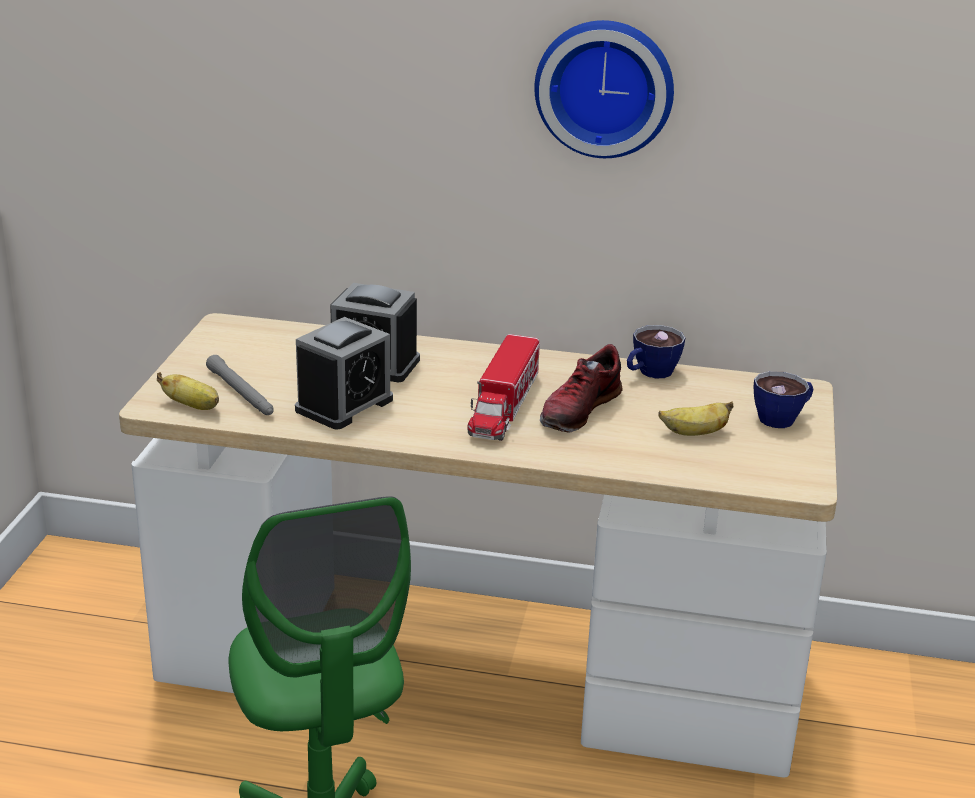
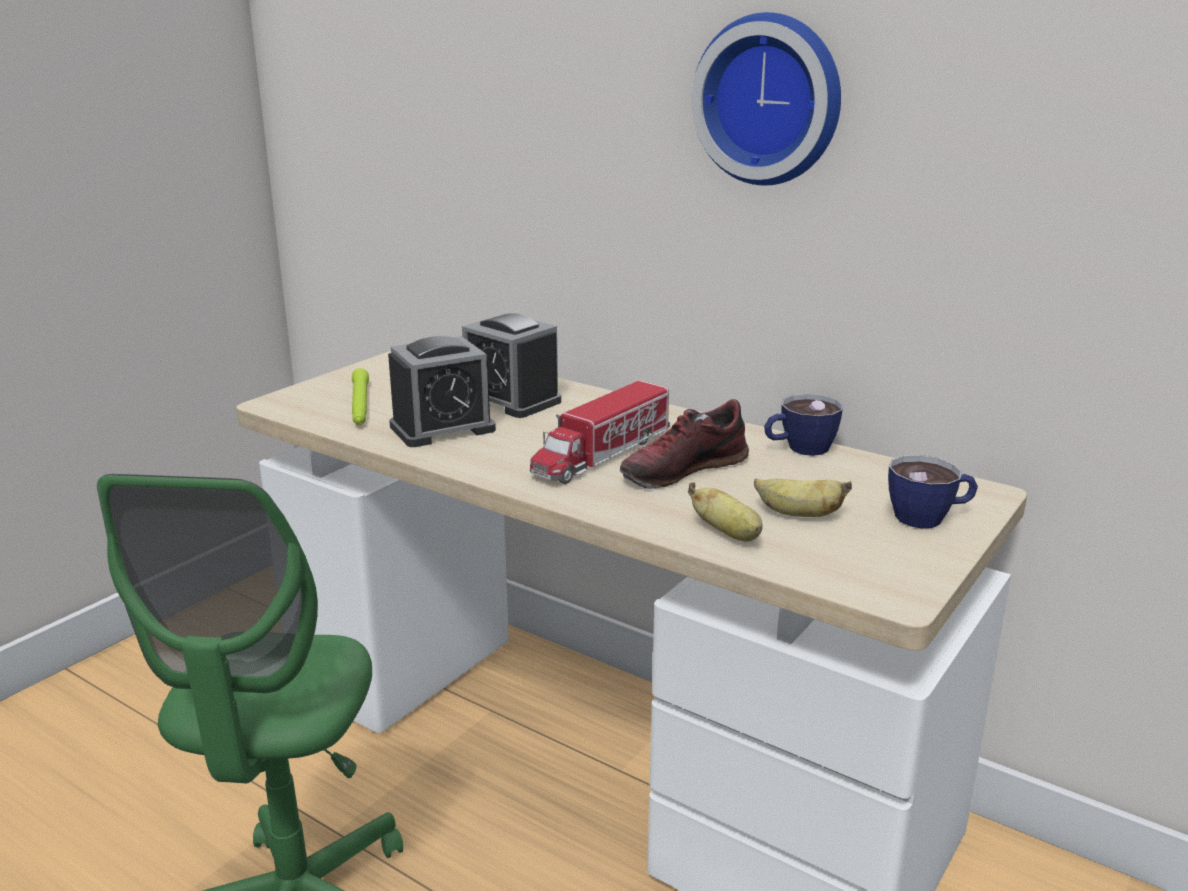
camera: 25 degrees right, 5 degrees down
(193, 406) = (305, 409): banana -> banana (728, 534)
(241, 393) = (360, 405): grey flashlight -> green flashlight

